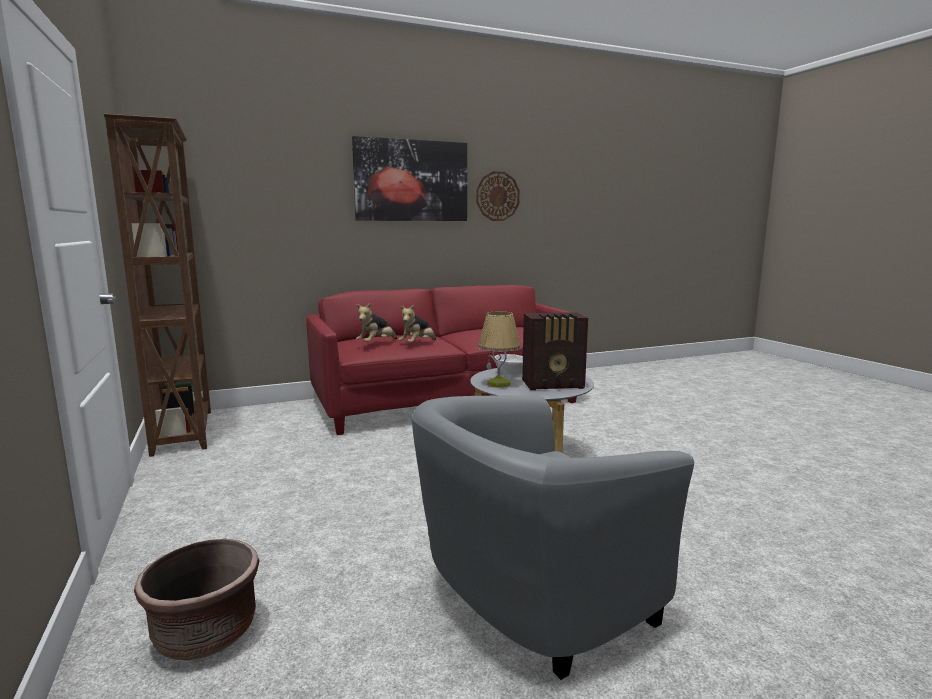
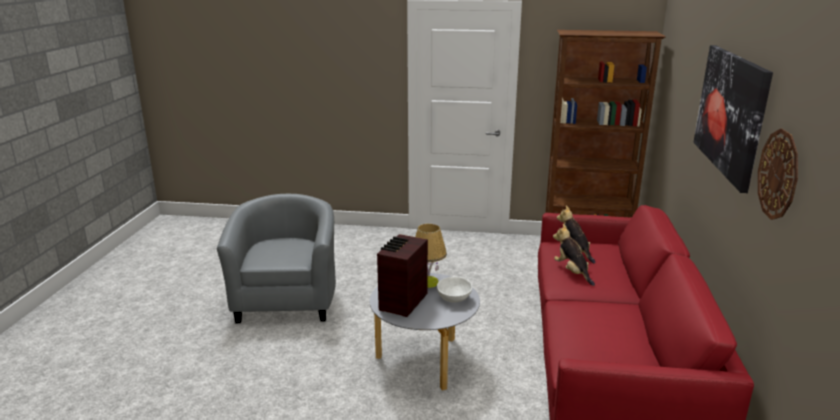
camera: 120 degrees right, 10 degrees up
(206, 633) = (354, 243): brown planter -> none

